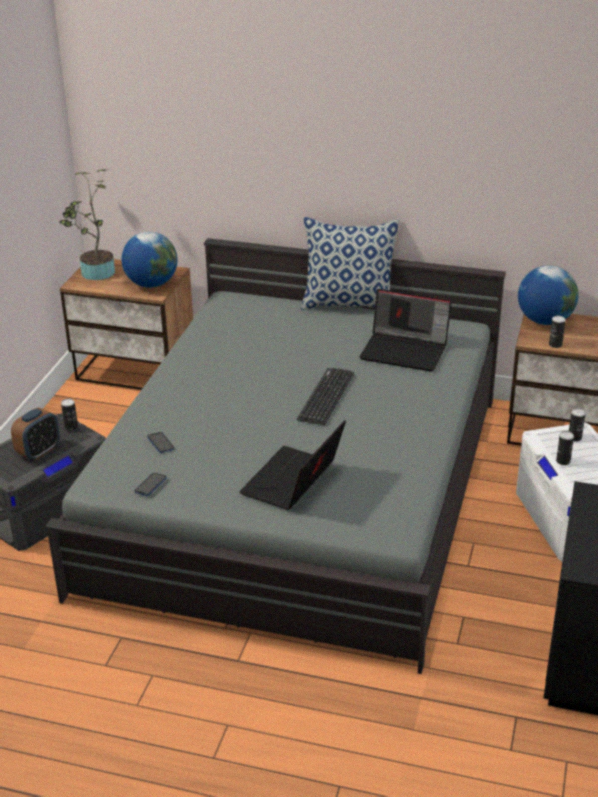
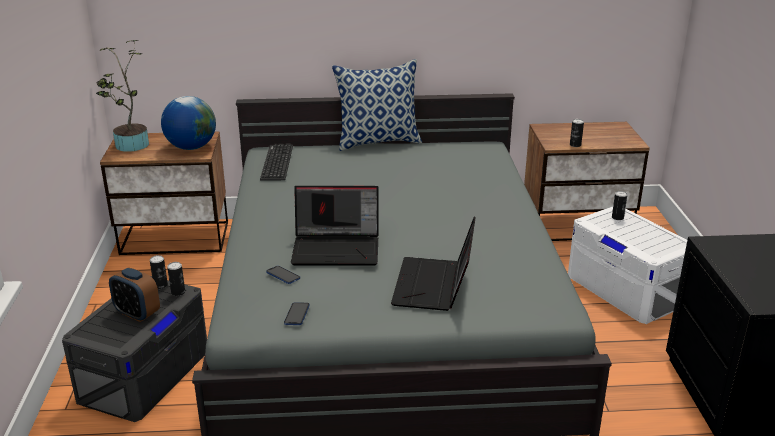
camera: 20 degrees left, 5 degrees down
(38, 452) = (137, 314): alarm clock -> alarm clock turned 105 degrees clockwise
(326, 396) = (411, 212): keyboard -> keyboard (277, 163)
(405, 351) = (453, 168): laptop -> laptop (337, 248)
(544, 321) = (552, 130): globe -> none
(563, 461) = (623, 236): can -> can (178, 292)

